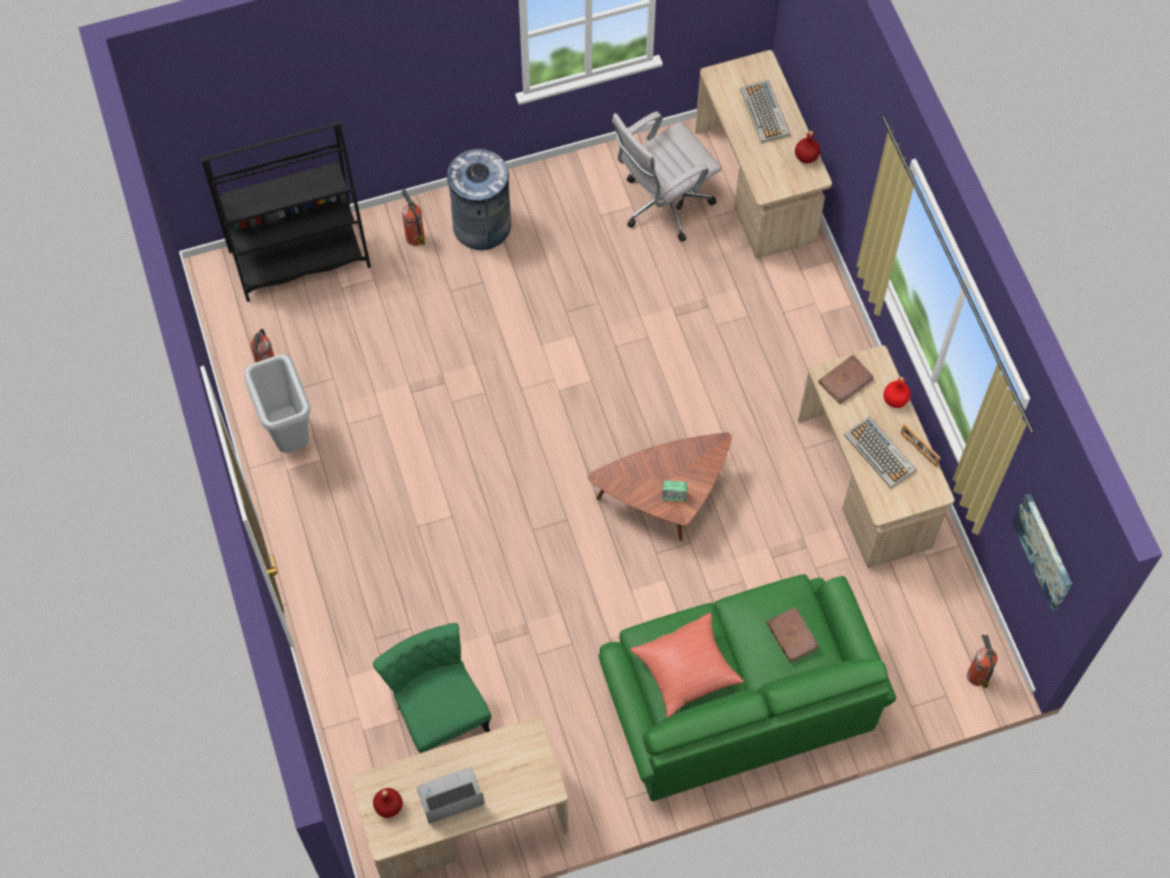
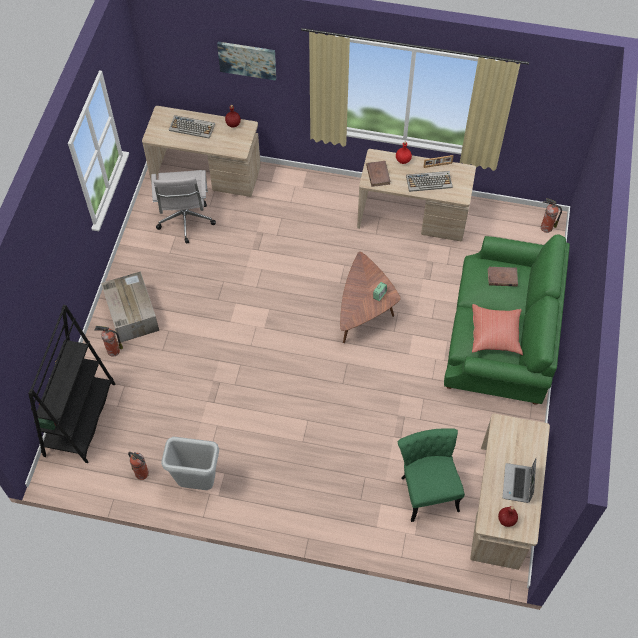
camera: 60 degrees left, 5 degrees down
(439, 713) = (427, 487): green chair -> green chair turned 75 degrees clockwise
(482, 226) = (132, 313): grey trash can -> cardboard box
(1044, 551) = (551, 126): picture -> picture (247, 59)

